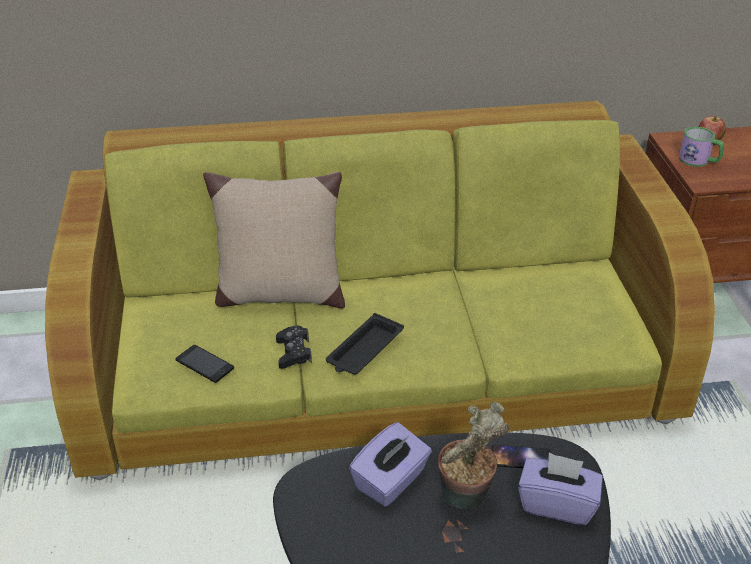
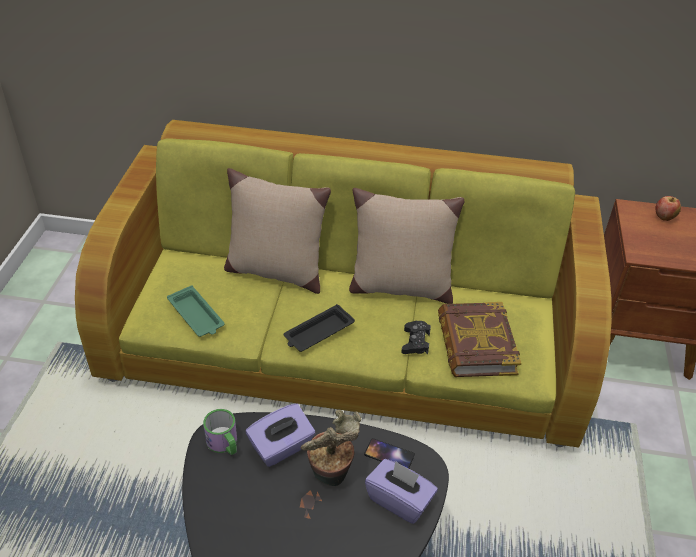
camera: 15 degrees right, 5 degrees up
(204, 364) = (196, 316): phone -> green tray
(293, 352) = (265, 322): black game controller -> black game controller (415, 342)
(435, 281) = (399, 287): none -> beige pillow
(551, 324) = (475, 344): none -> book
(699, 161) = (646, 233): mug -> mug (224, 444)

